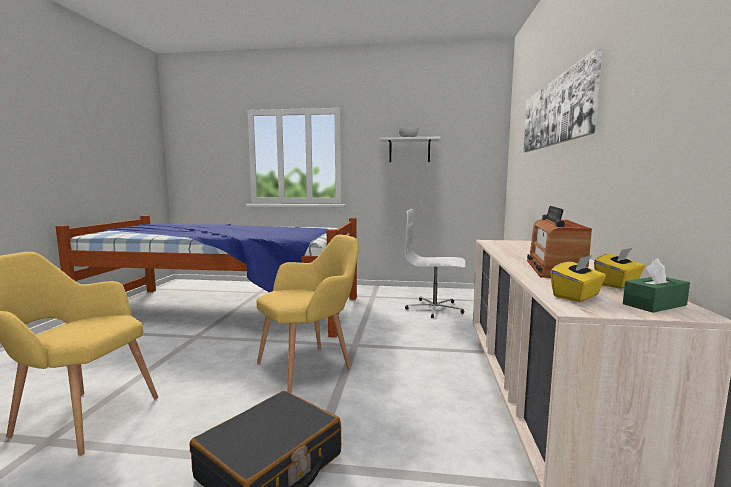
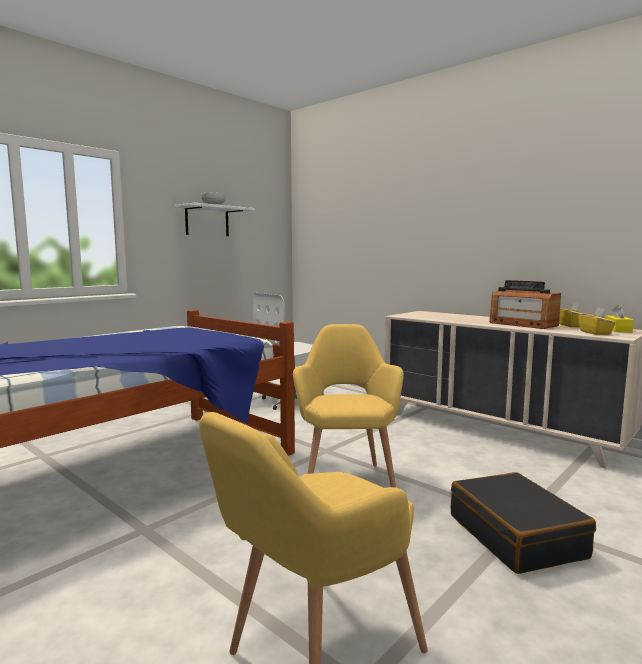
camera: 55 degrees left, 0 degrees up
(555, 113) = (412, 203): picture -> none
(654, 304) = (617, 330): green tissue box -> yellow tissue box

